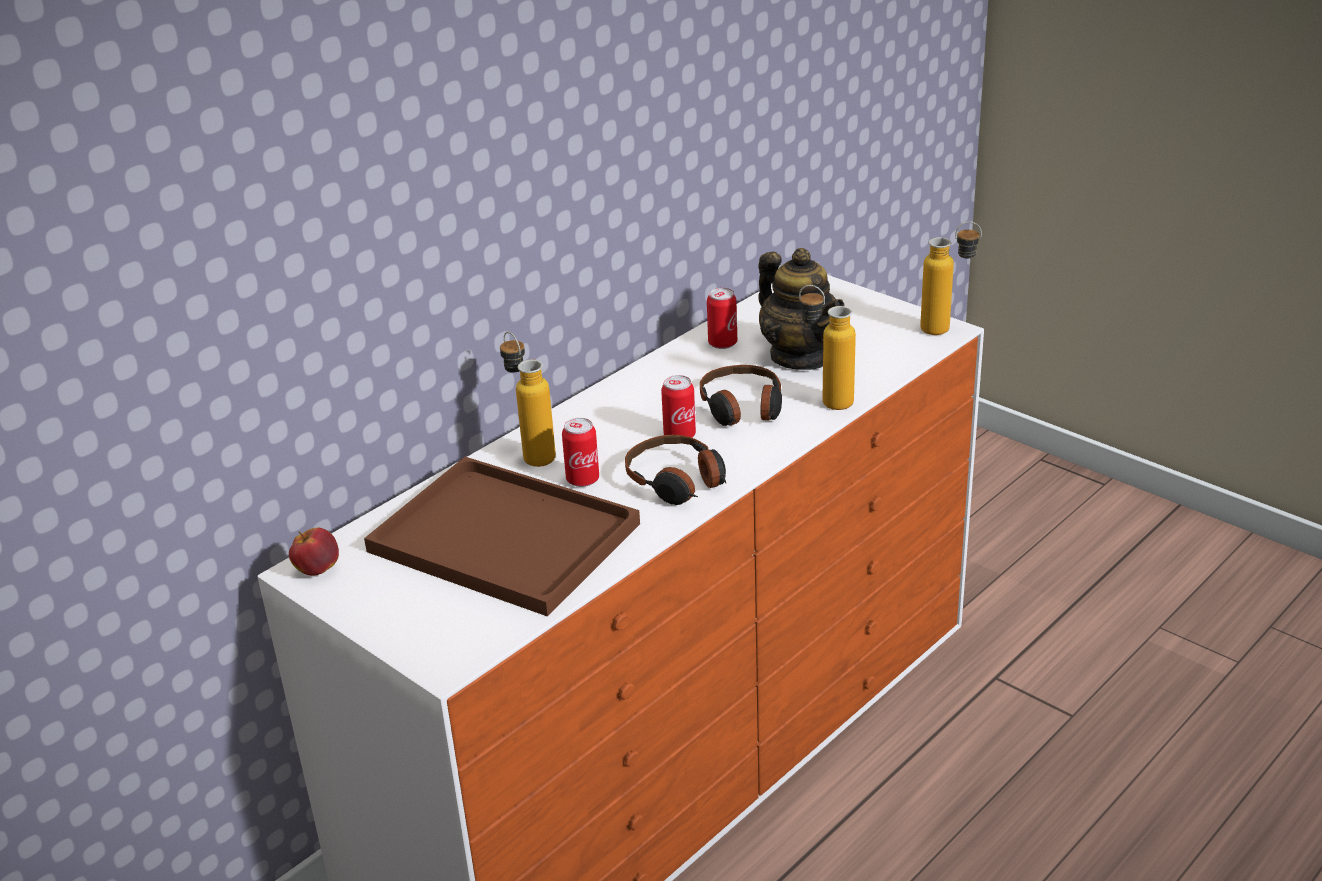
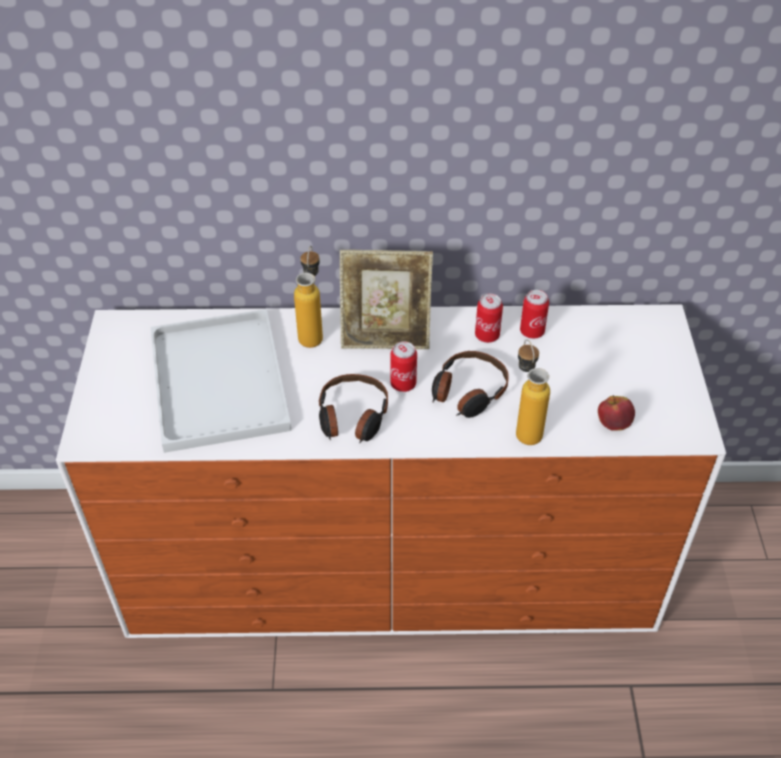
camera: 45 degrees right, 15 degrees up
(318, 570) = (119, 329): apple -> apple (613, 424)
(509, 537) = (221, 383): brown tray -> white tray
(582, 480) = (309, 373): can -> can (487, 335)
(606, 417) = (386, 337): none -> picture frame
(800, 357) = (562, 380): teapot -> none
(947, 329) = (696, 433): bottle -> none

